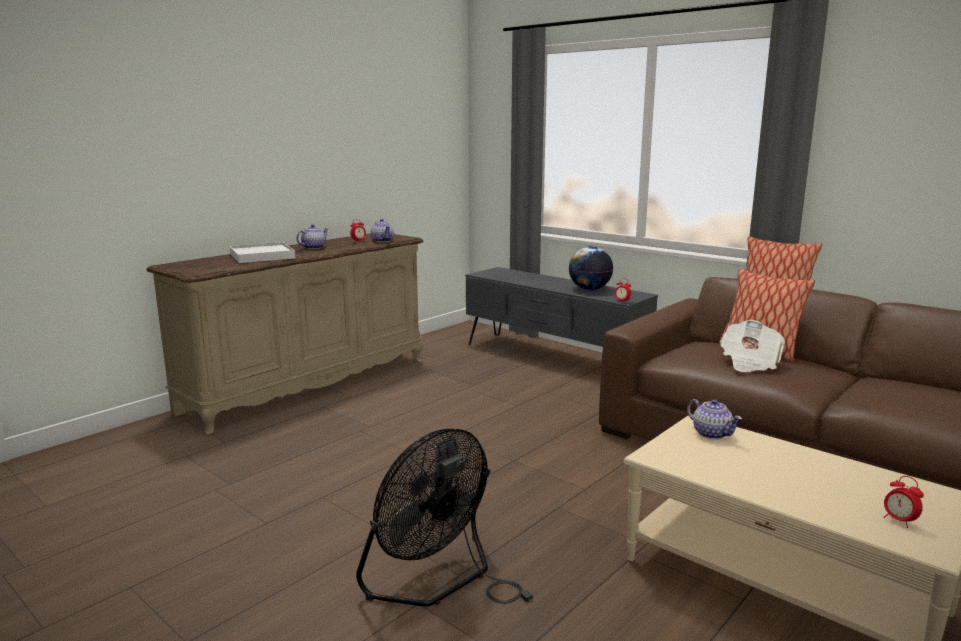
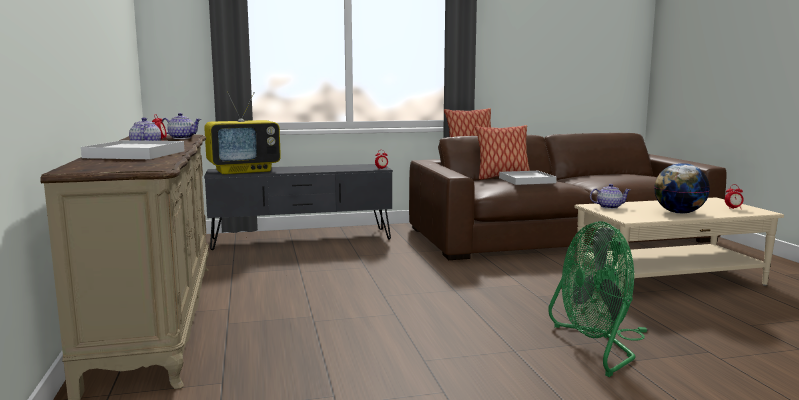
camera: 55 degrees left, 5 degrees down
(448, 578) = (600, 345): black fan -> green fan
(510, 275) = (244, 170): none -> television
(589, 289) = (335, 167): globe -> globe (679, 213)
(749, 363) = (527, 180): newspaper -> white tray

